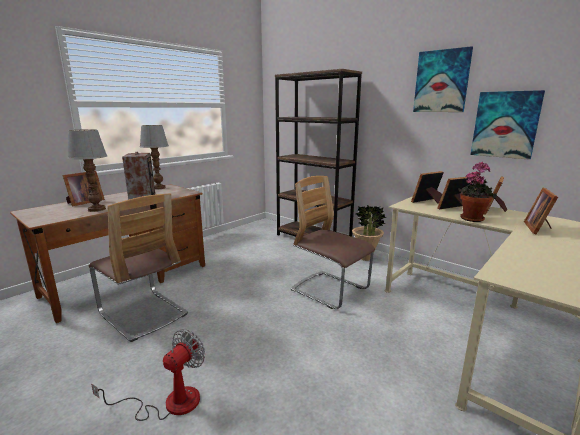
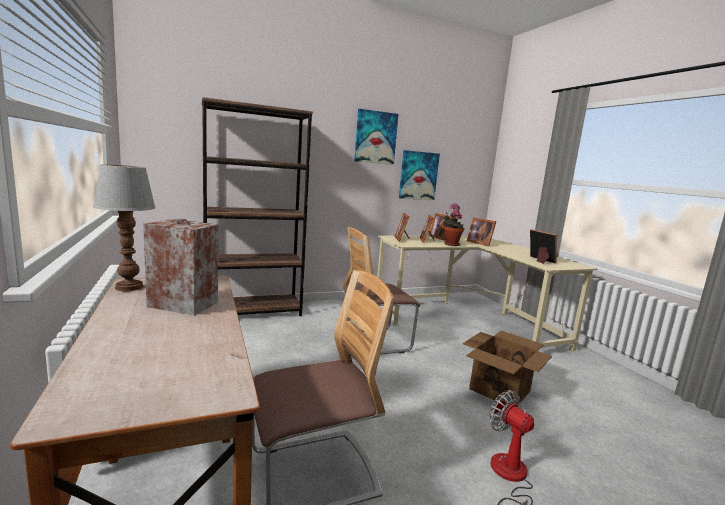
camera: 65 degrees left, 5 degrees down
(84, 202) = (118, 347): picture frame -> picture frame (539, 260)
(96, 209) = (208, 340): table lamp -> none
(323, 382) = (500, 389): none -> cardboard box
(366, 258) = (331, 309): potted plant -> none

